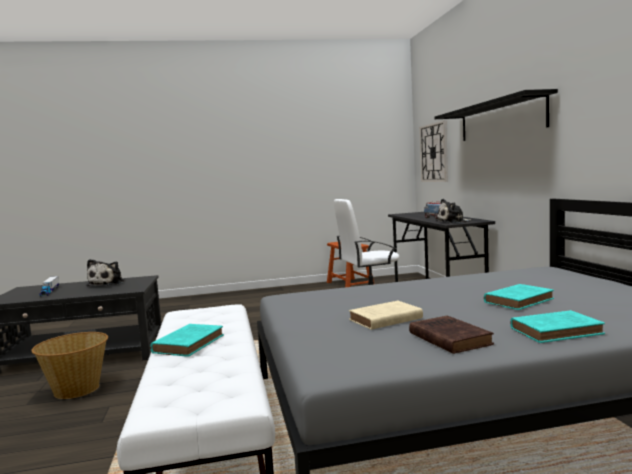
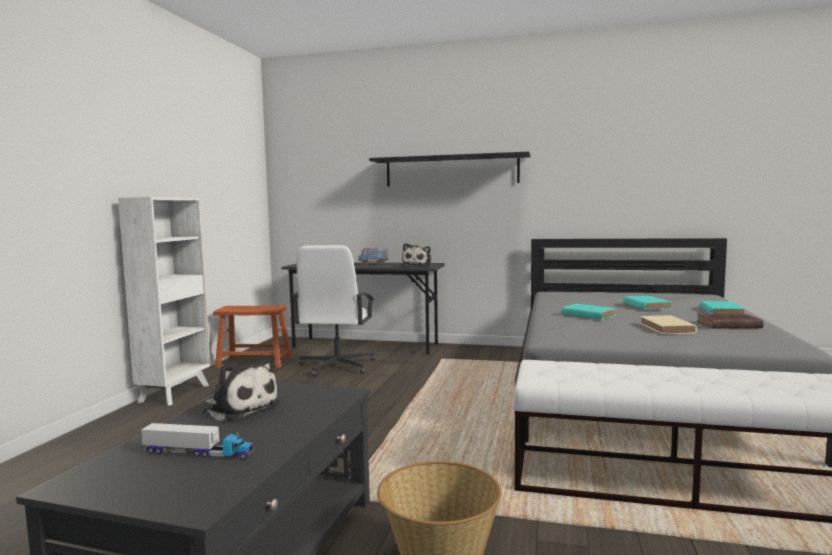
camera: 65 degrees left, 0 degrees up
(190, 343) = (678, 381): turquoise book -> turquoise book (587, 315)
(274, 290) = (176, 393): none -> white bookcase
(434, 152) = (322, 195): wall clock -> none

